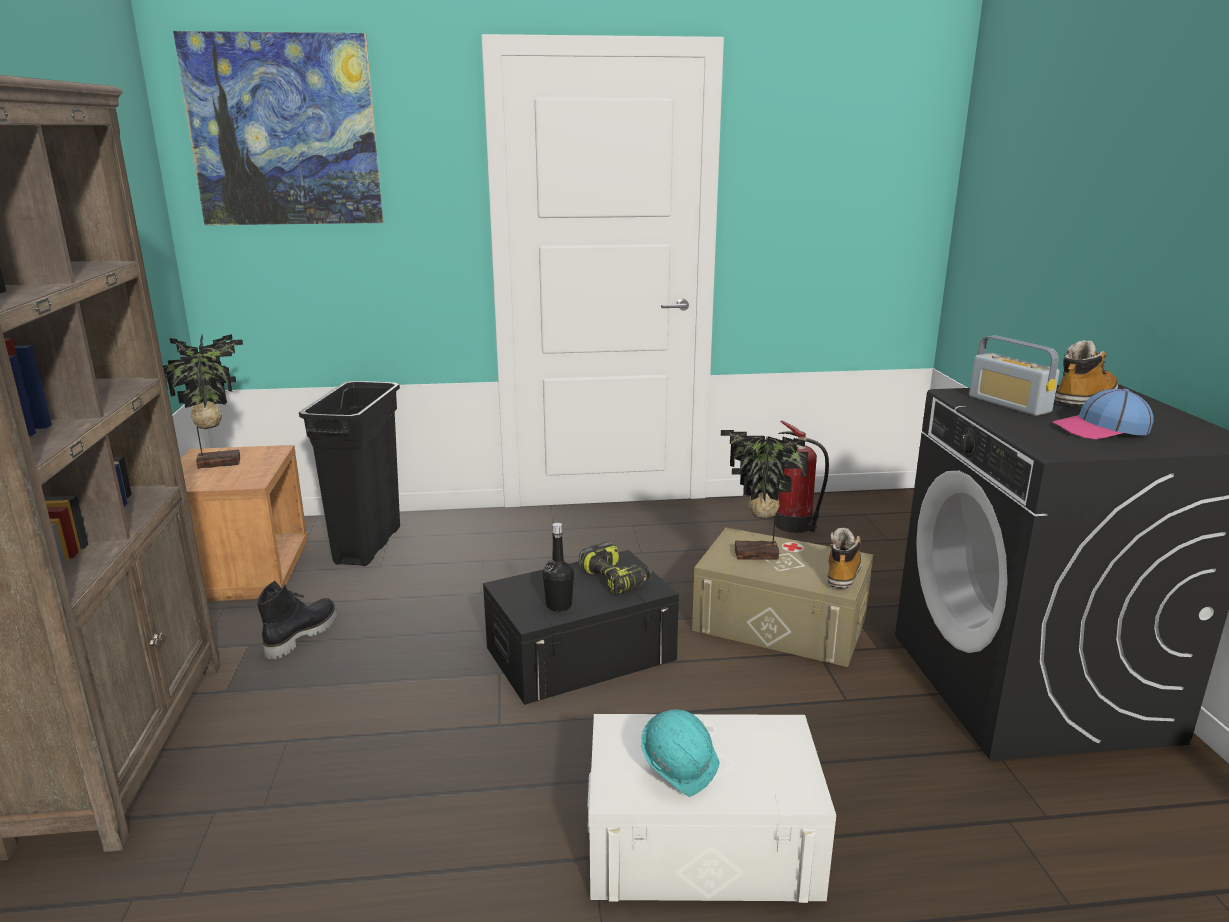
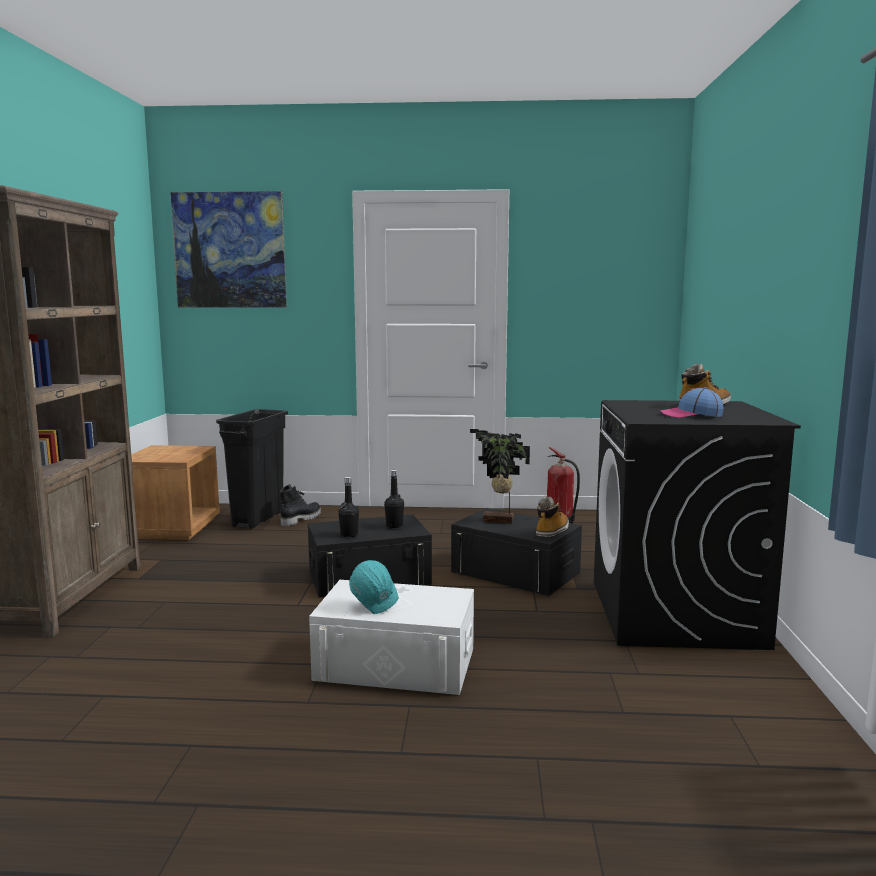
camera: 10 degrees right, 10 degrees down
(218, 462) = (165, 451): potted plant -> none
(301, 635) = (195, 557): black boot -> black boot (300, 519)
(616, 579) = (394, 526): power drill -> black bottle
(780, 623) = (515, 572): beige storage box -> black storage box
(1009, 404) = (646, 405): radio -> none

